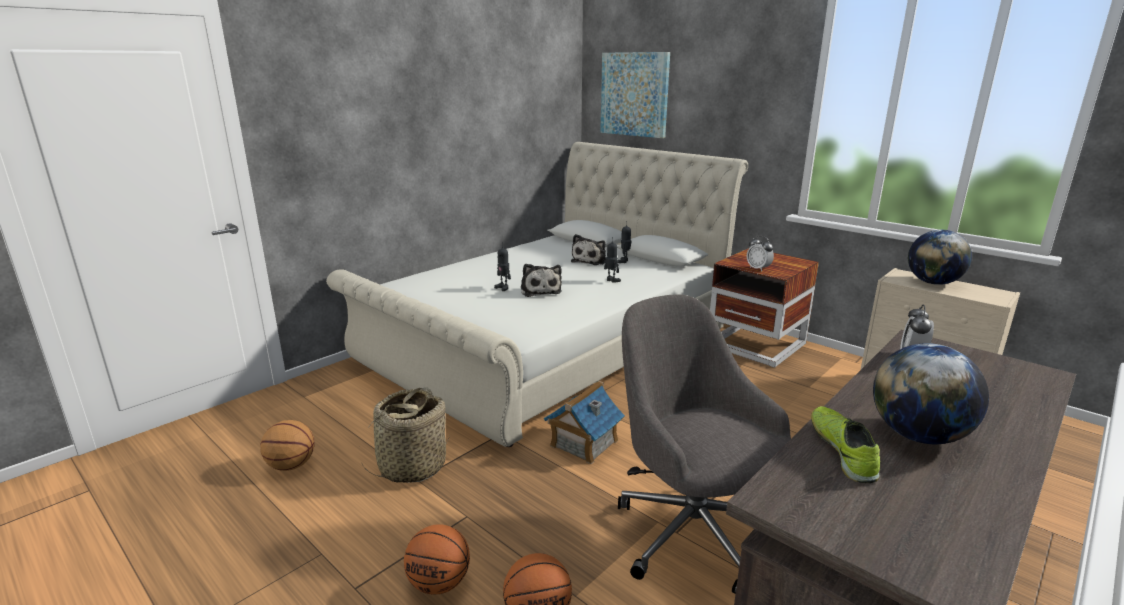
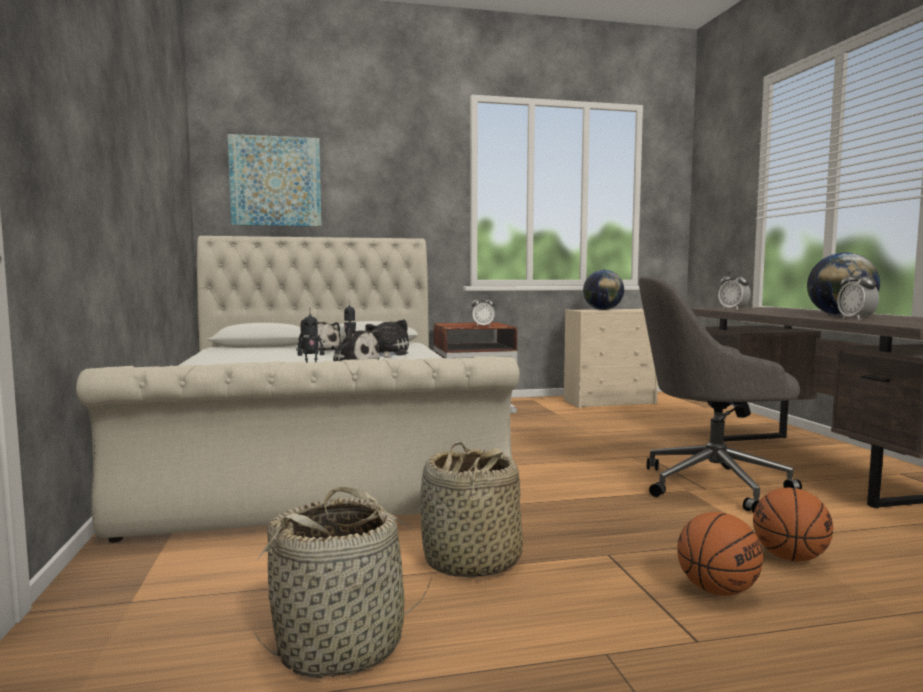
camera: 55 degrees left, 15 degrees down
(291, 466) = (342, 645): basketball -> basket
(583, 443) = (539, 484): toy house -> none
(611, 281) = (386, 354): toy robot -> plush toy
(842, 451) = (856, 319): shoe -> alarm clock

